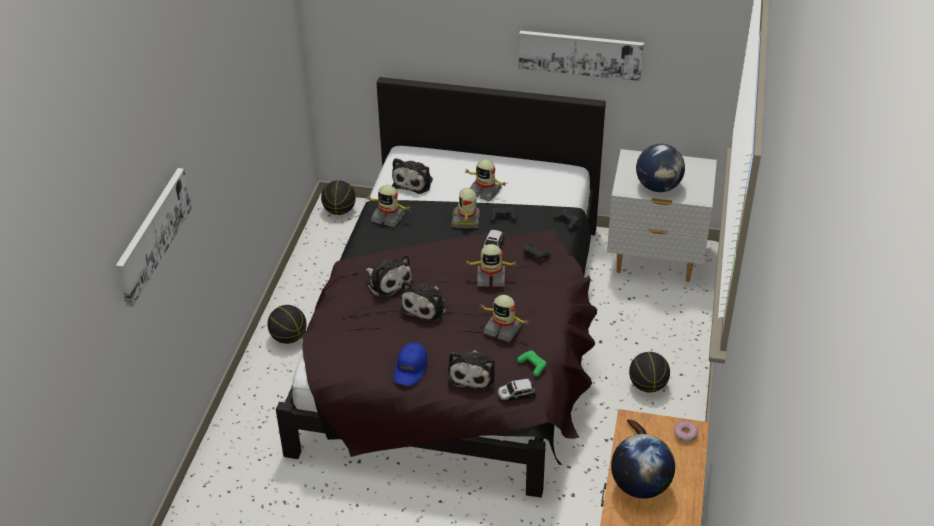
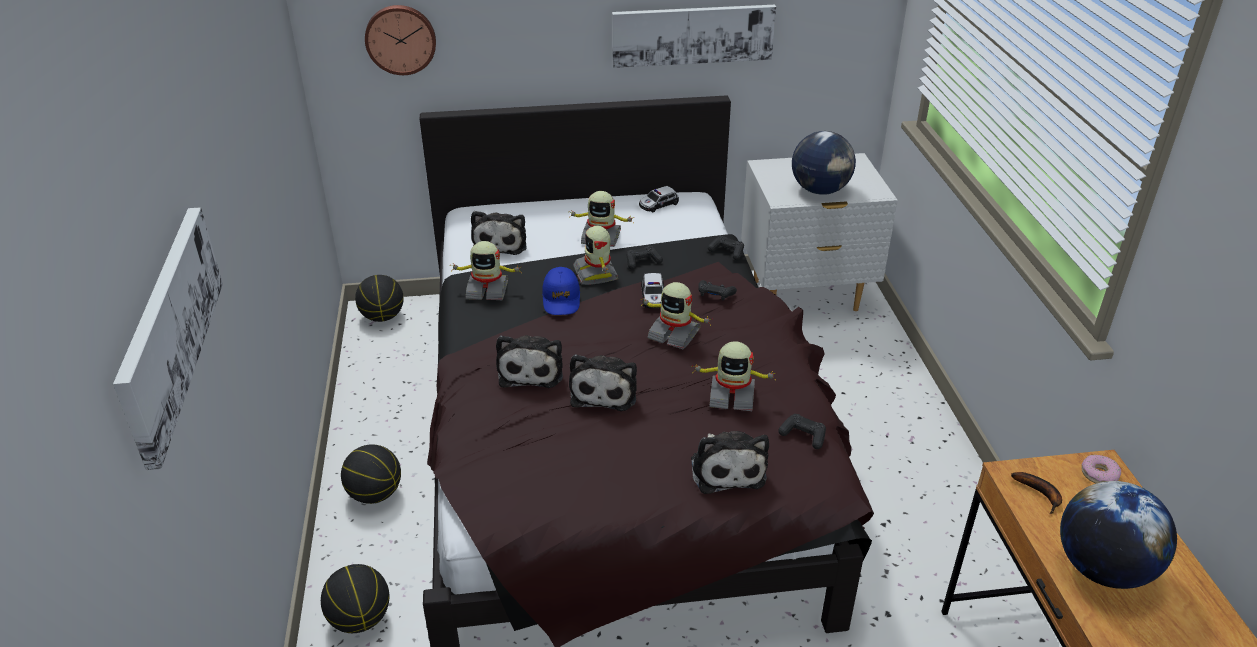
camera: 20 degrees left, 5 degrees down
(370, 26) = (400, 39): none -> wall clock
(388, 282) = (531, 370): plush toy -> plush toy turned 60 degrees clockwise
(410, 368) = (630, 482): blue cap -> blue cap (561, 299)
(491, 277) = (674, 333): toy robot -> toy robot turned 45 degrees clockwise
(516, 394) = (805, 482): toy car -> toy car (658, 205)
(532, 366) = (803, 436): green game controller -> black game controller
(648, 385) = (890, 441): basketball -> basketball (360, 619)

